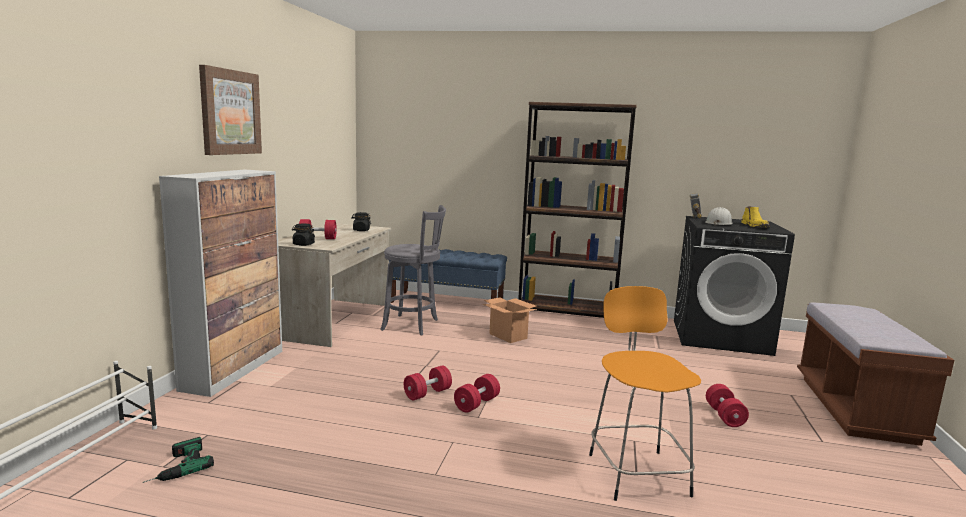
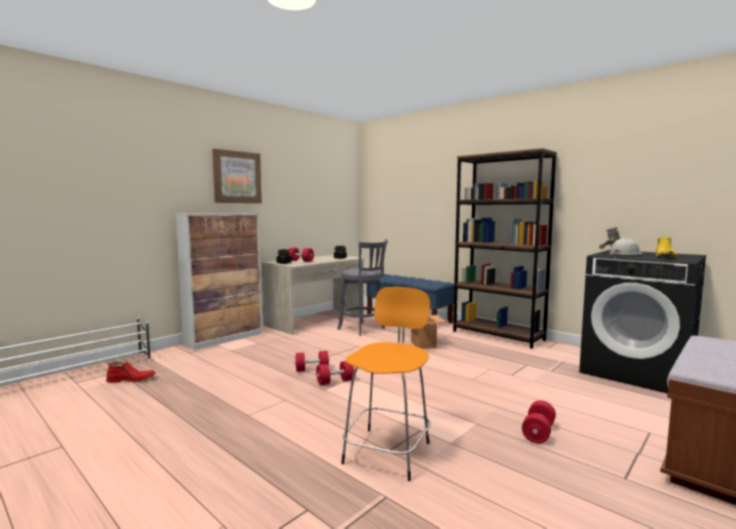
camera: 30 degrees right, 5 degrees down
(175, 467) = (131, 379): power drill -> red boot

